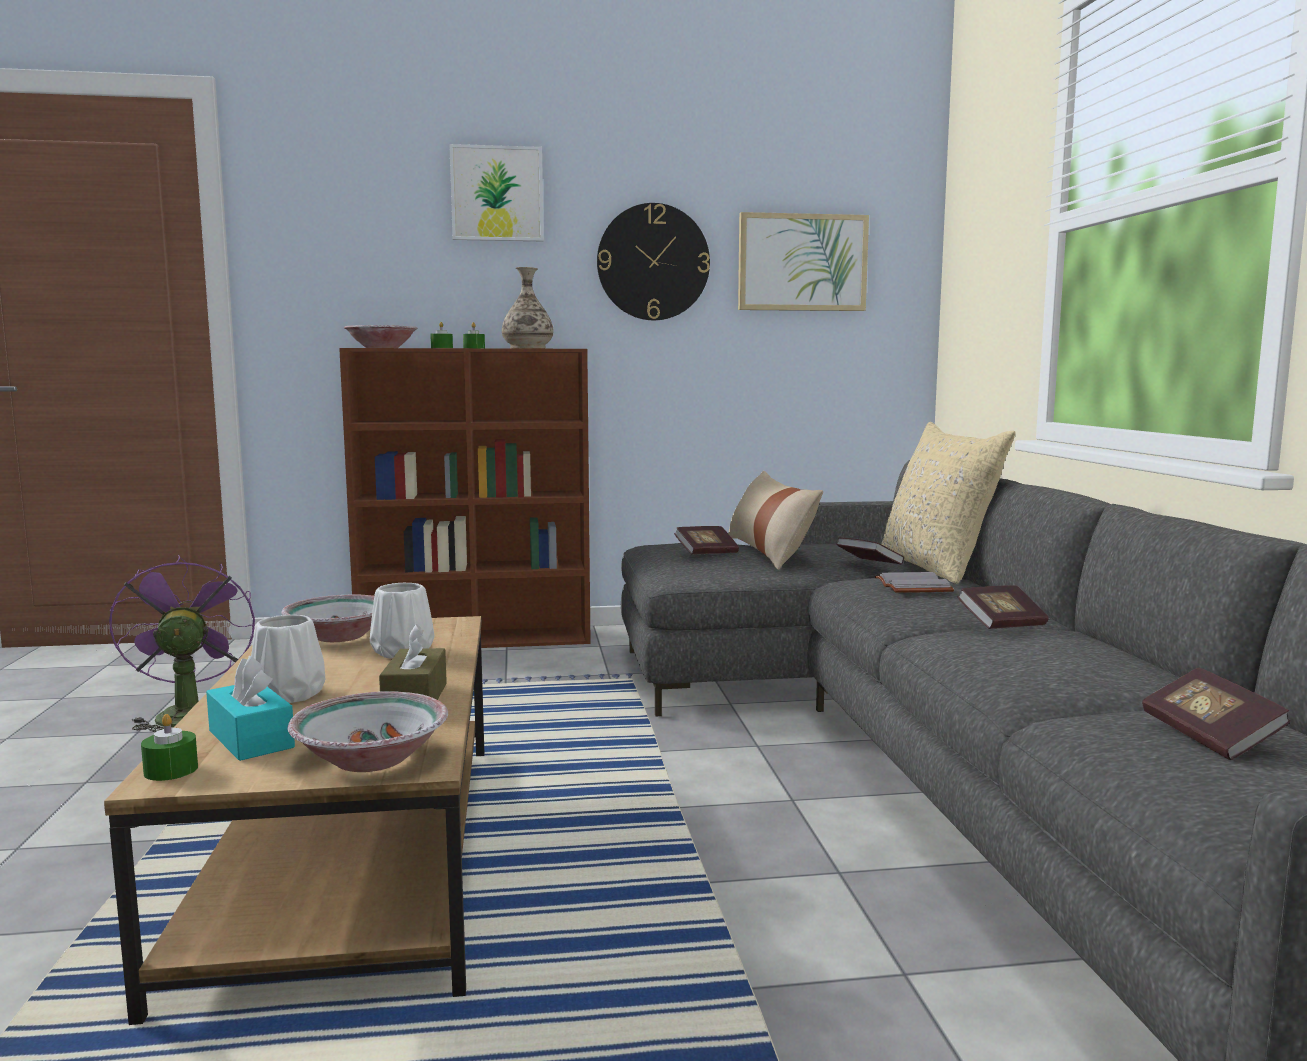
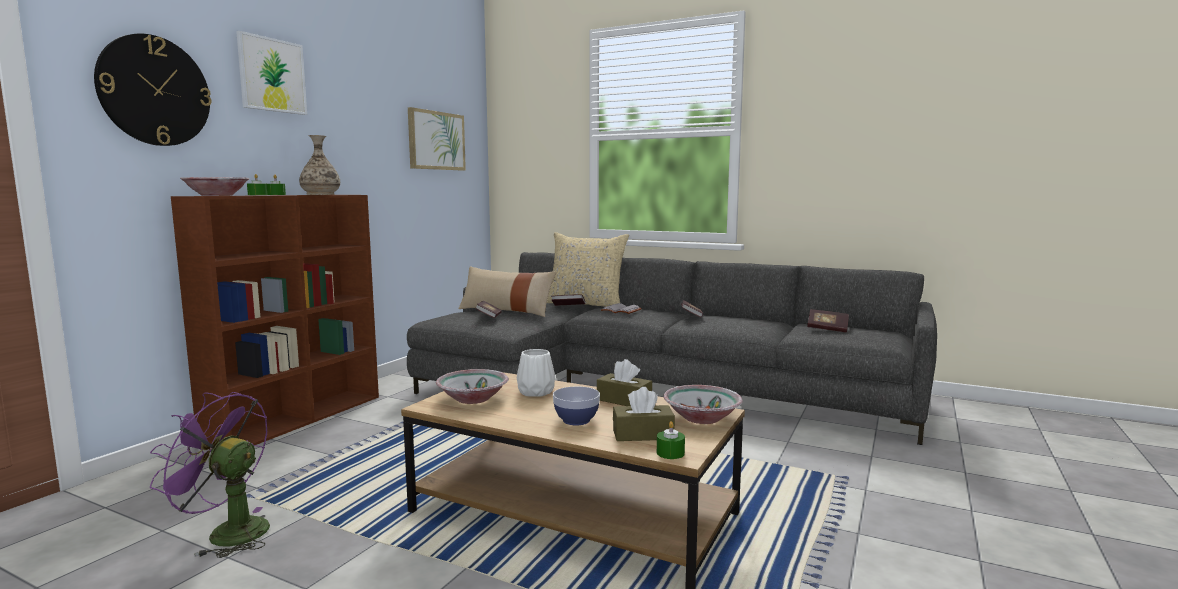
camera: 55 degrees left, 0 degrees up
(251, 739) = (643, 434): turquoise tissue box -> brown tissue box
(290, 694) = (576, 420): white vase -> bowl
(653, 262) = (367, 135): wall clock -> wall clock (154, 91)

